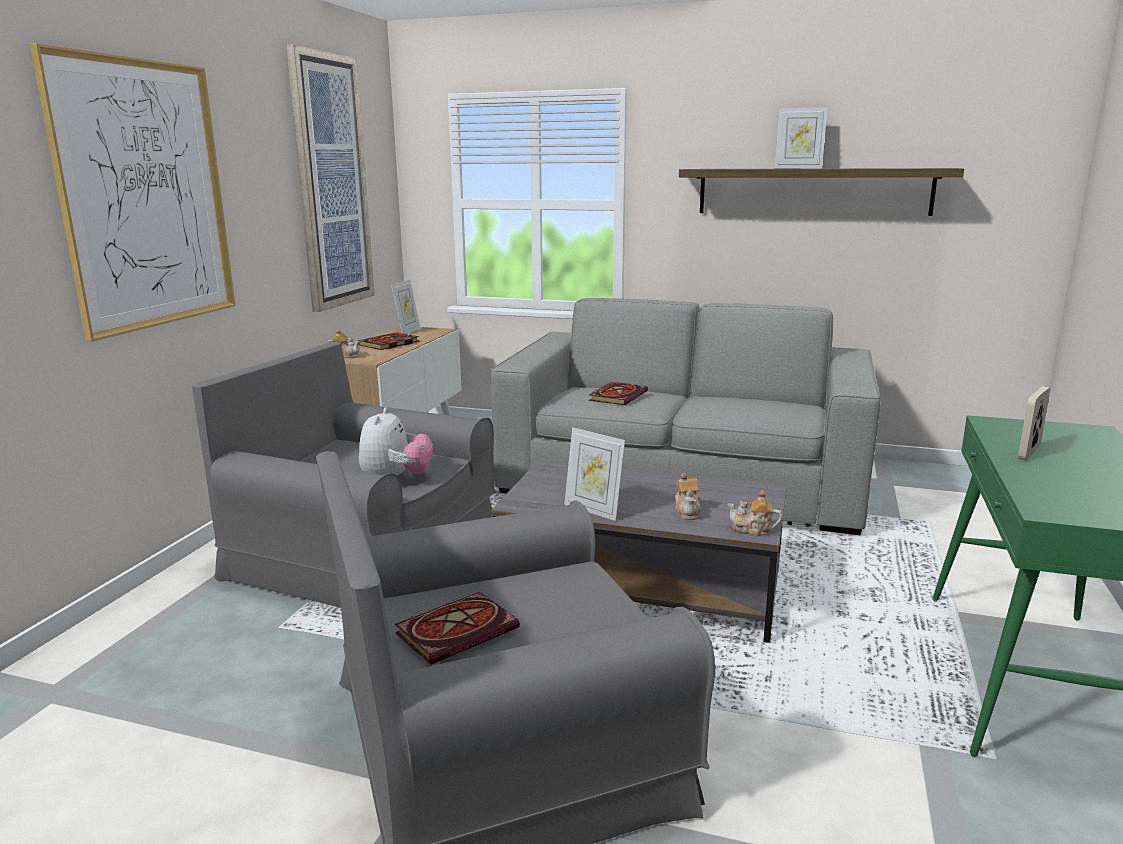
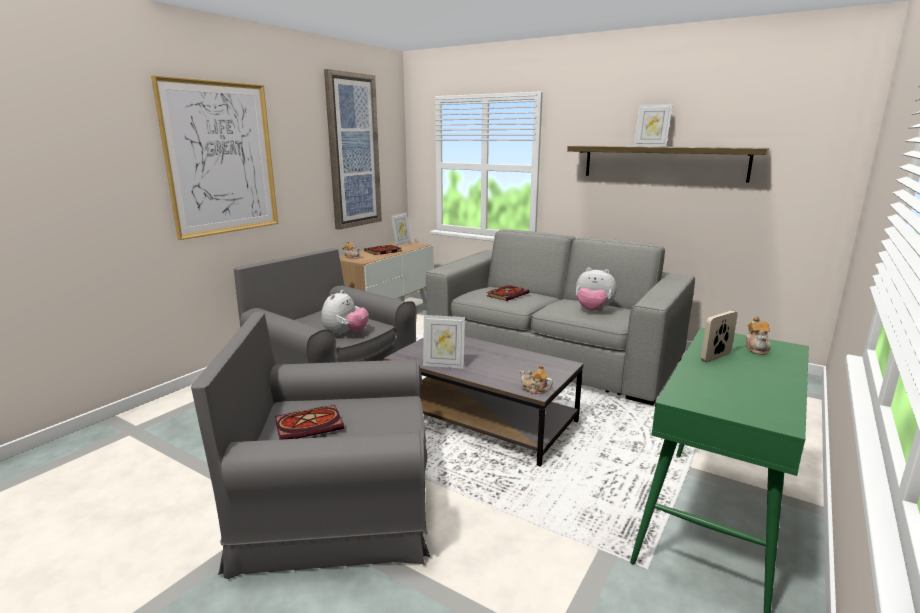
camera: 15 degrees right, 0 degrees up
(593, 510) = (444, 365): picture frame -> picture frame turned 45 degrees counterclockwise
(687, 512) = (502, 373): teapot -> teapot (757, 348)
(755, 408) = (593, 310): none -> plush toy

